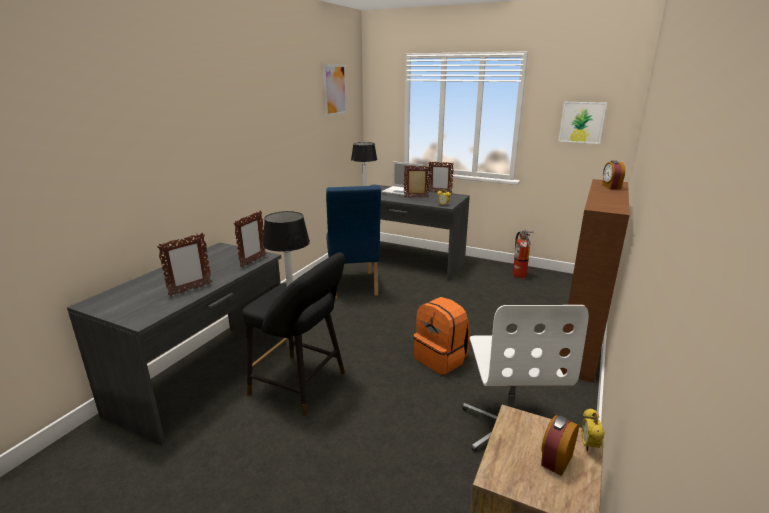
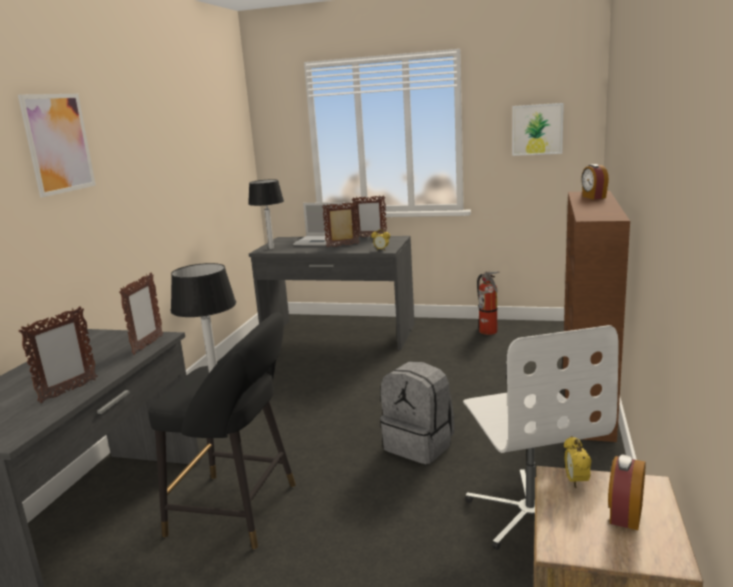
camera: 10 degrees left, 5 degrees down
(335, 90) = (216, 114): picture -> picture (58, 143)
(353, 287) = (274, 376): blue chair -> none
(441, 359) = (420, 445): orange backpack -> grey backpack
(588, 445) = (656, 491): alarm clock -> alarm clock (576, 482)

